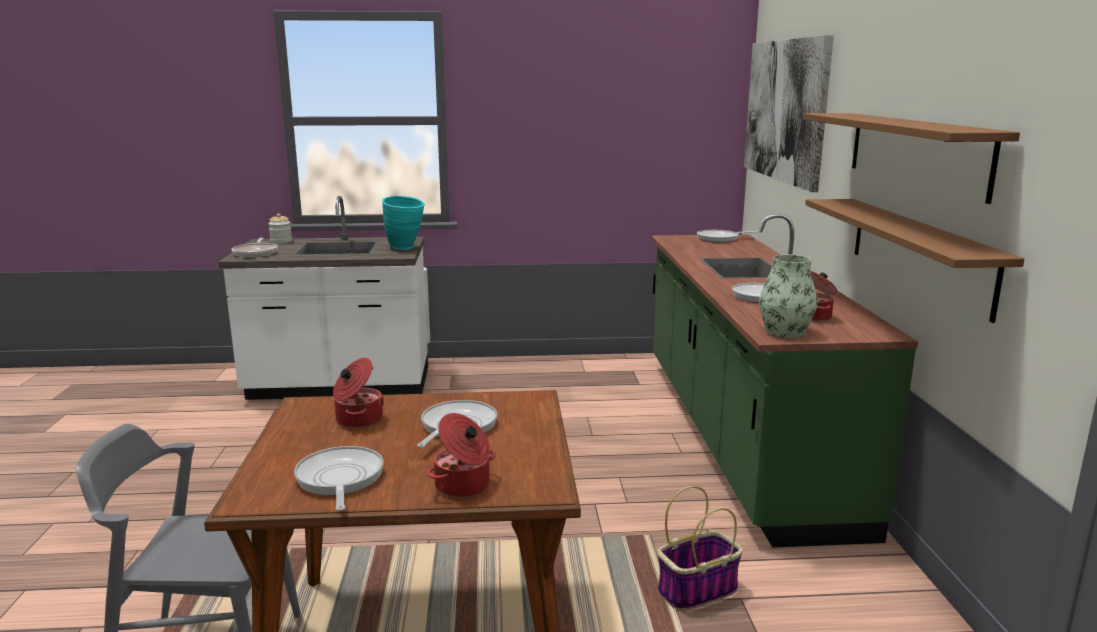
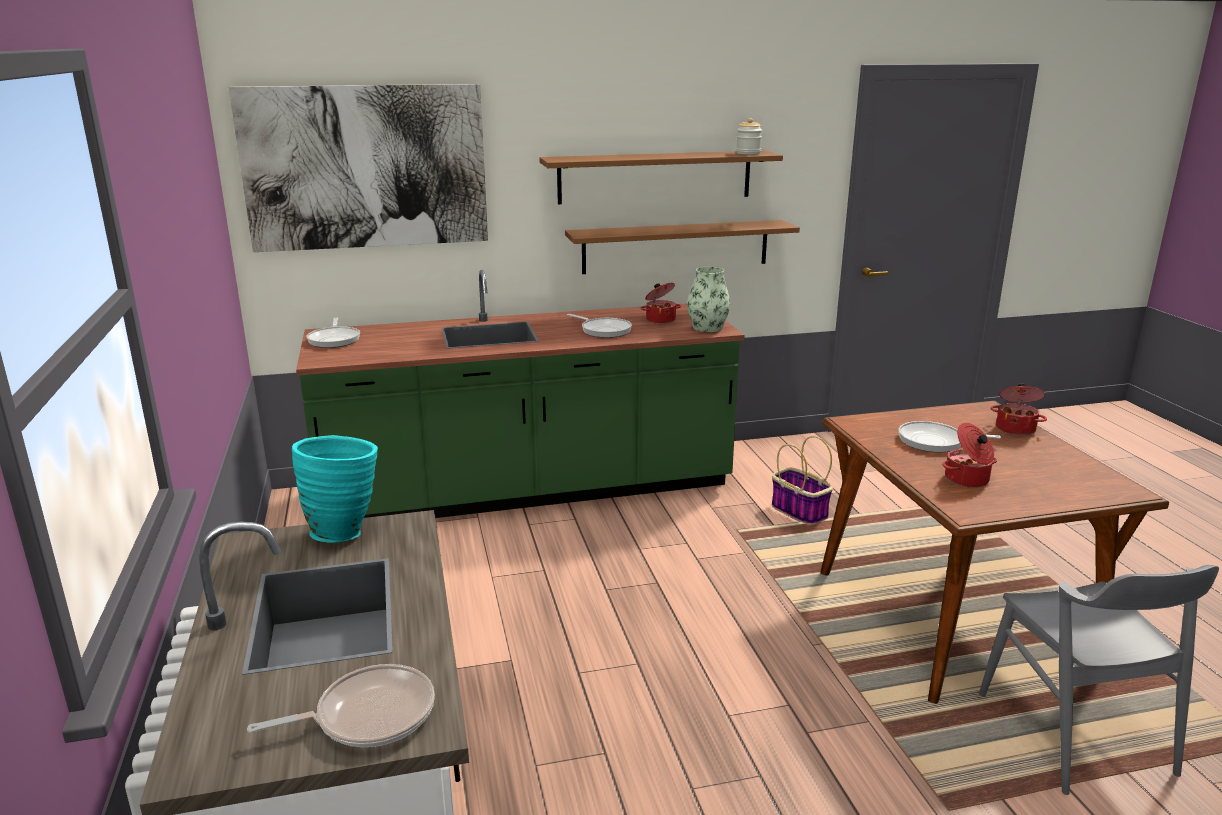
camera: 100 degrees left, 5 degrees up
(281, 241) = (218, 720): jar -> jar (748, 153)
(339, 480) = (1061, 466): frying pan -> none

